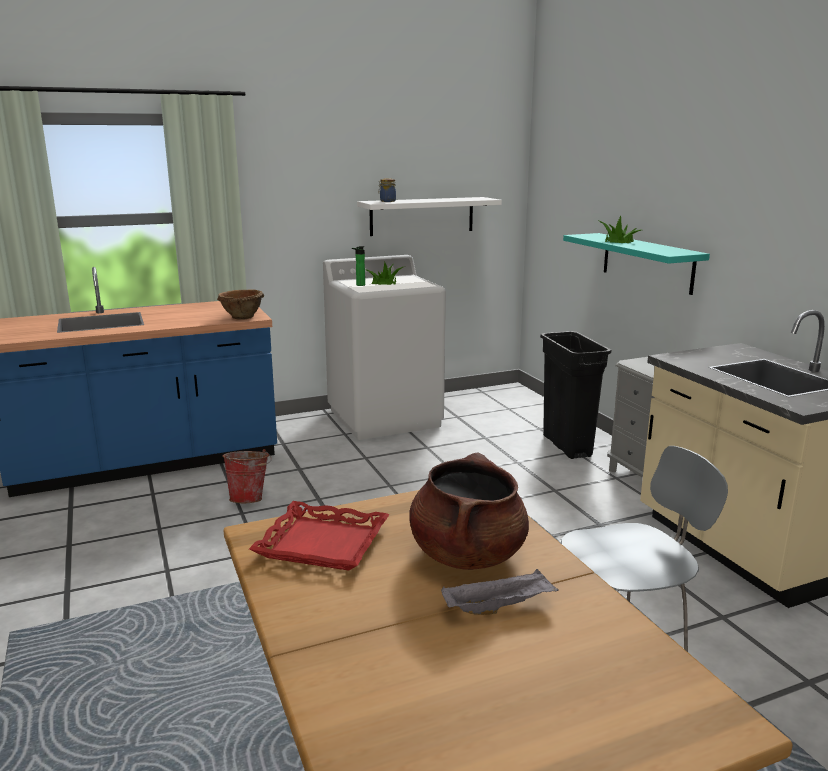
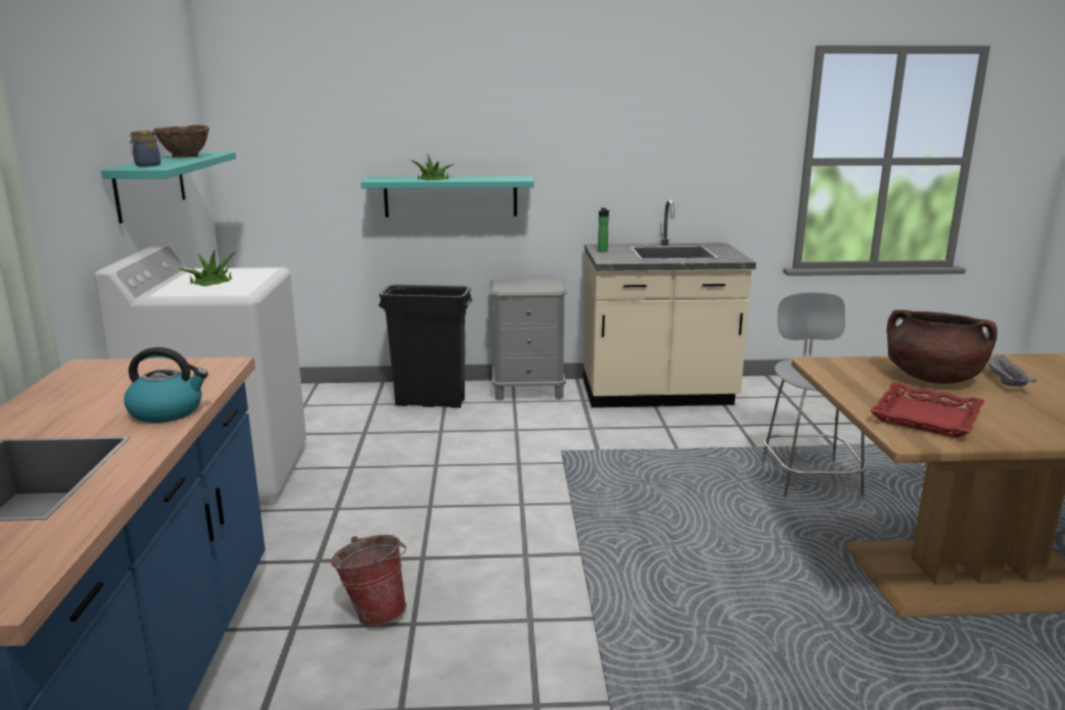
camera: 70 degrees left, 0 degrees up
(177, 323) = (168, 412): none -> kettle
(242, 317) = (209, 371): brown bowl -> brown bowl (185, 157)
(359, 285) = (203, 291): bottle -> bottle (603, 251)
(422, 216) = (150, 185): white shelf -> turquoise shelf

